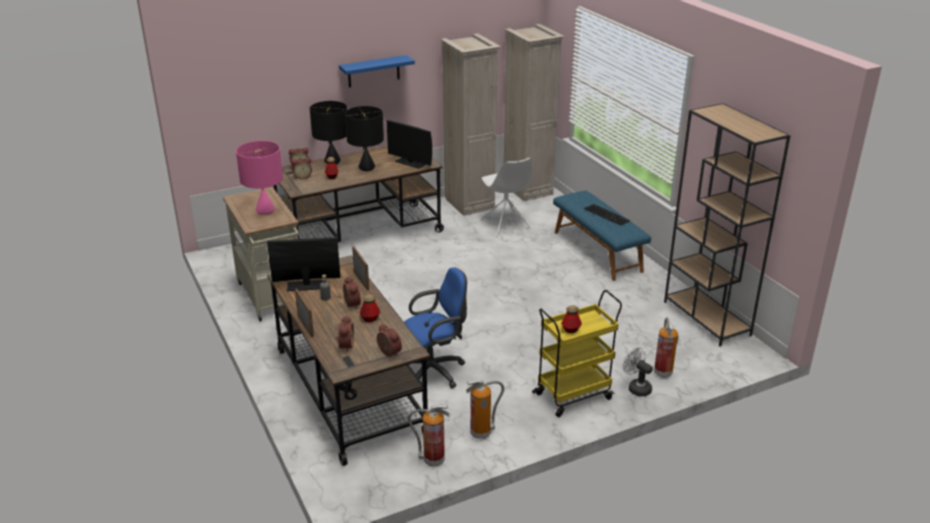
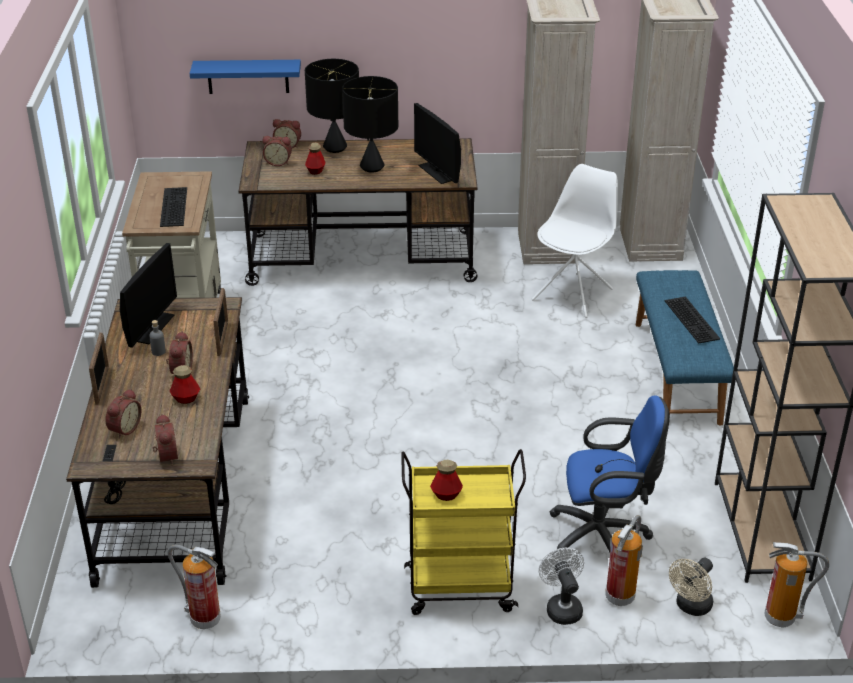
camera: 25 degrees right, 5 degrees up
(265, 211) = (172, 206): pink table lamp -> keyboard
(306, 285) = (151, 327): monitor -> monitor turned 90 degrees clockwise
(373, 71) = (415, 26): blue shelf -> blue shelf (248, 76)
(435, 371) = (304, 491): blue office chair -> blue office chair (604, 537)
(481, 433) = (294, 602): fire extinguisher -> fire extinguisher (781, 618)
(506, 225) = (573, 294): white chair -> white chair turned 150 degrees counterclockwise
(703, 366) = (691, 607): none -> beige fan

